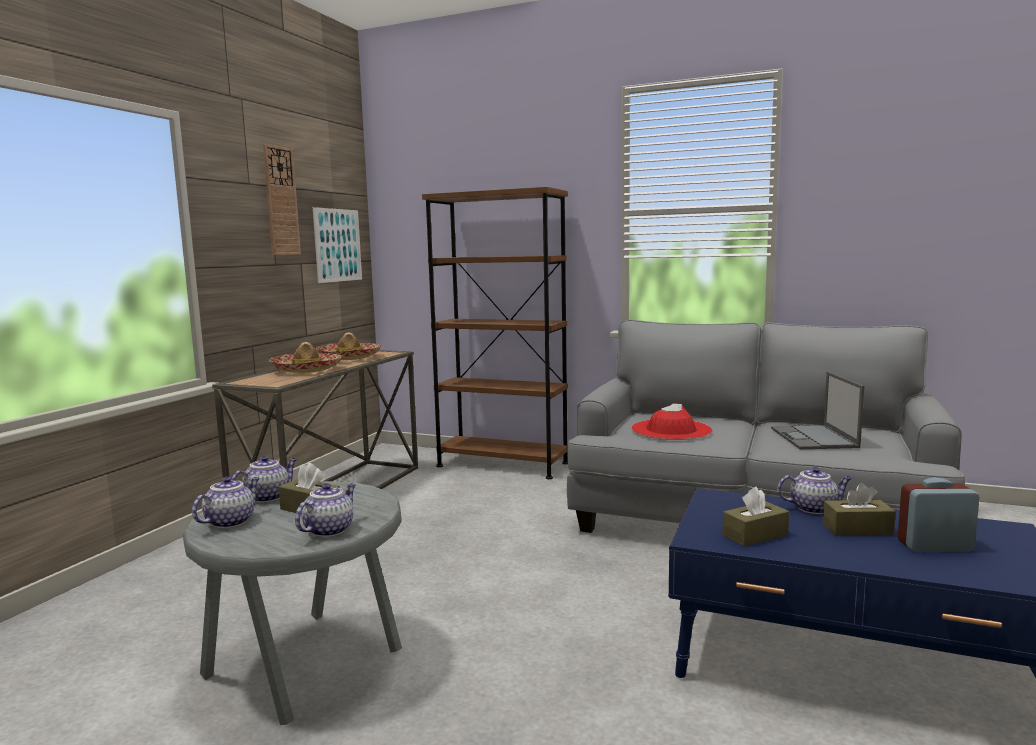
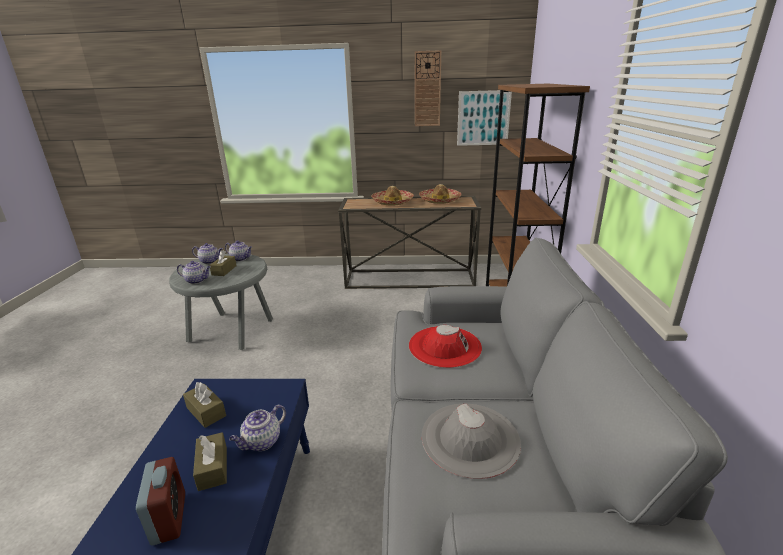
camera: 70 degrees right, 15 degrees up
(814, 438) = (470, 439): laptop -> grey hat
(814, 508) = (262, 442): teapot -> teapot turned 60 degrees clockwise

